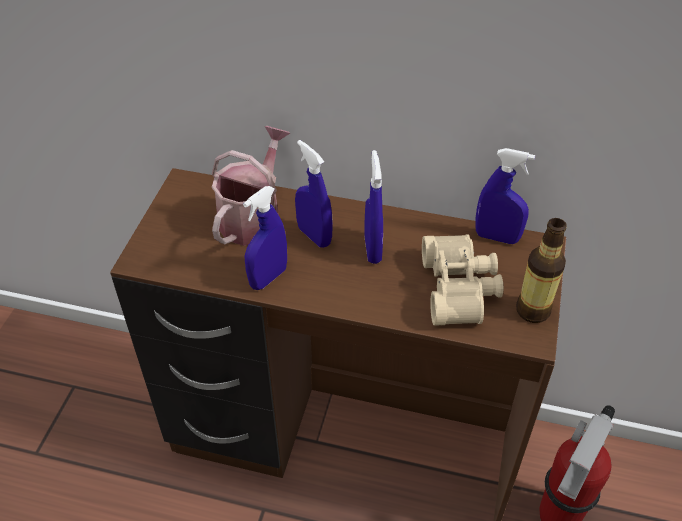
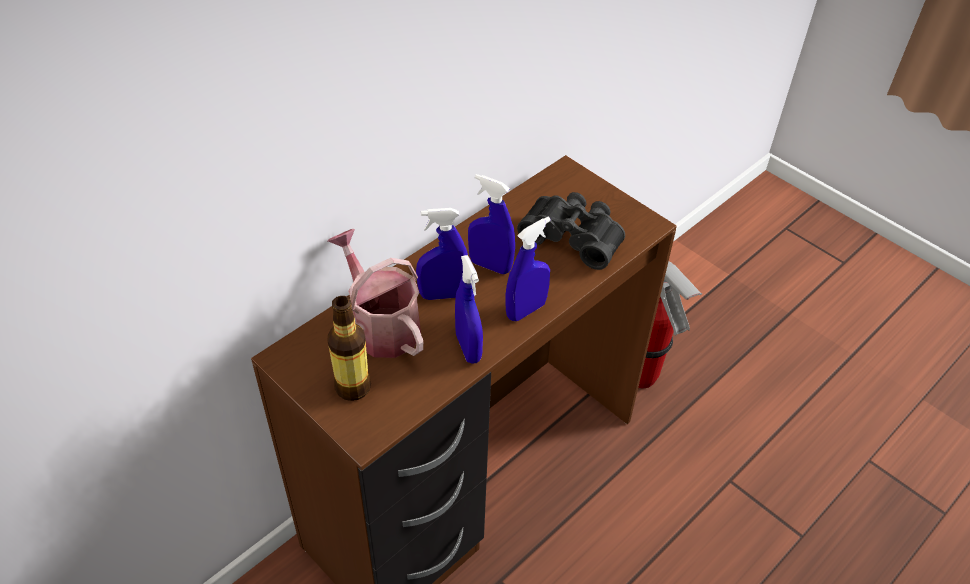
camera: 60 degrees left, 0 degrees up
(461, 288) = (574, 236): beige binoculars -> black binoculars
(497, 237) = (537, 189): blue spray bottle -> blue spray bottle (526, 310)
(532, 310) = (624, 210): bottle -> bottle (352, 387)

